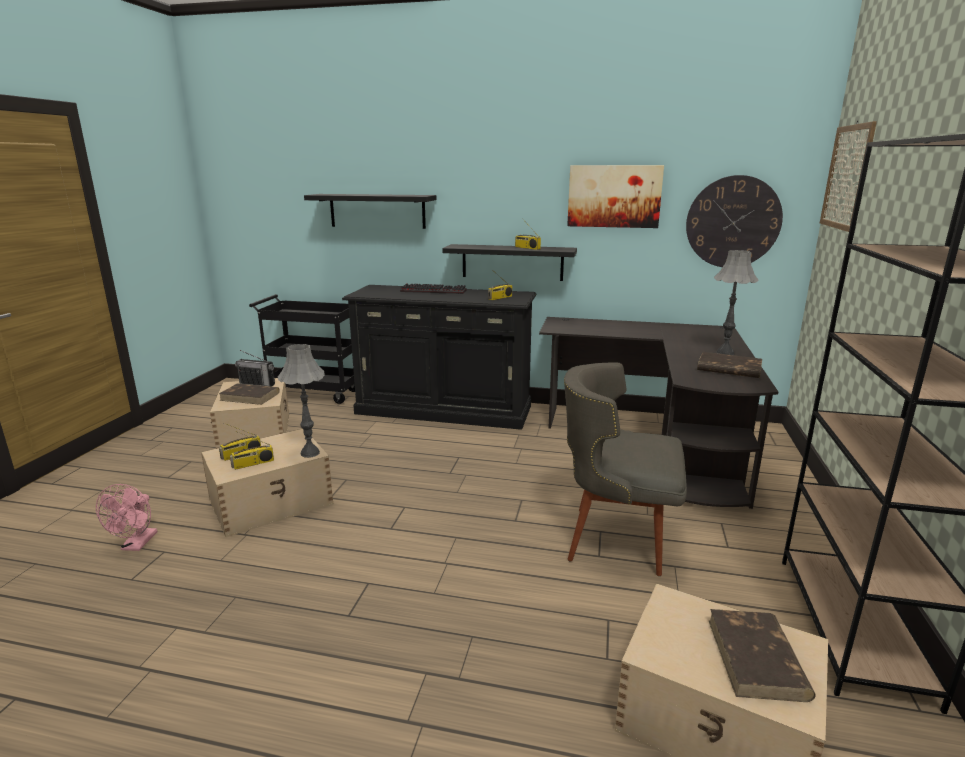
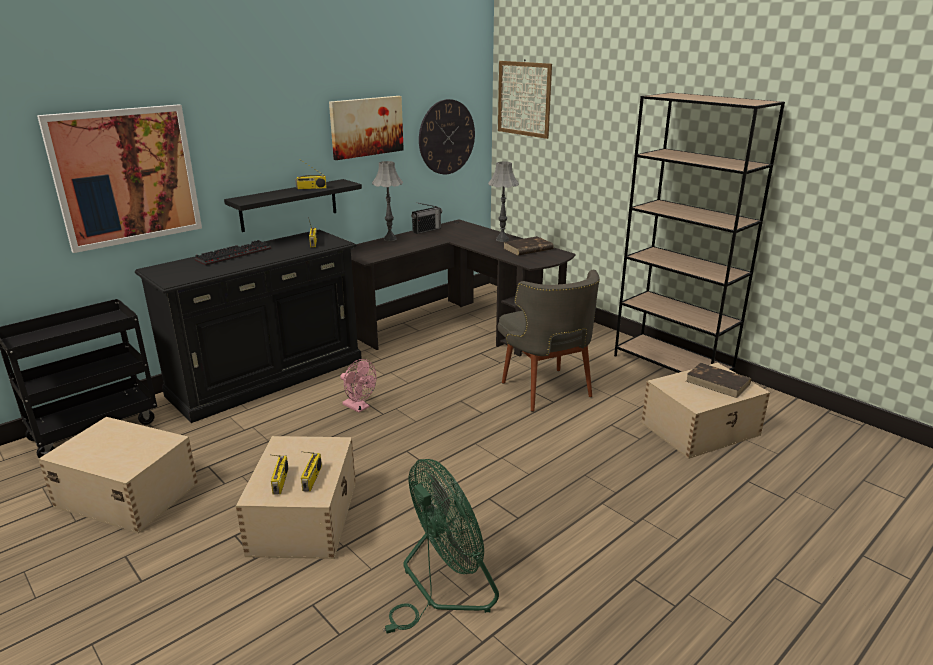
camera: 55 degrees left, 5 degrees up
(137, 545) = (274, 623): pink fan -> pink fan (359, 407)
(215, 603) = (436, 583): none -> green fan
(250, 396) = (128, 448): brown book -> none
(257, 384) = (96, 437): radio -> radio (426, 230)
(309, 453) = (334, 445): grey table lamp -> grey table lamp (390, 239)
(377, 211) = (126, 176): black shelf -> picture
(617, 541) = (546, 389): grey chair -> grey chair turned 75 degrees counterclockwise

